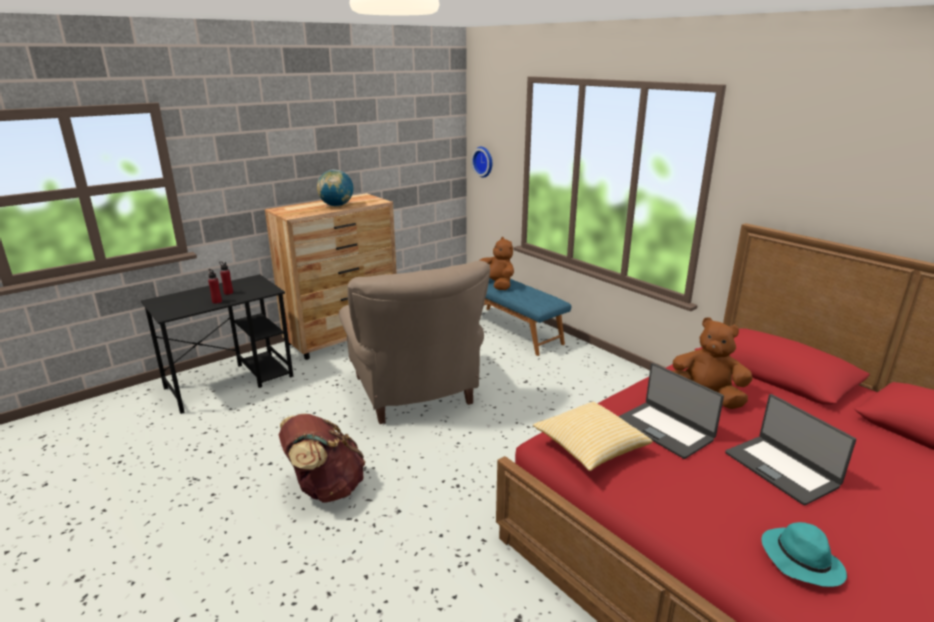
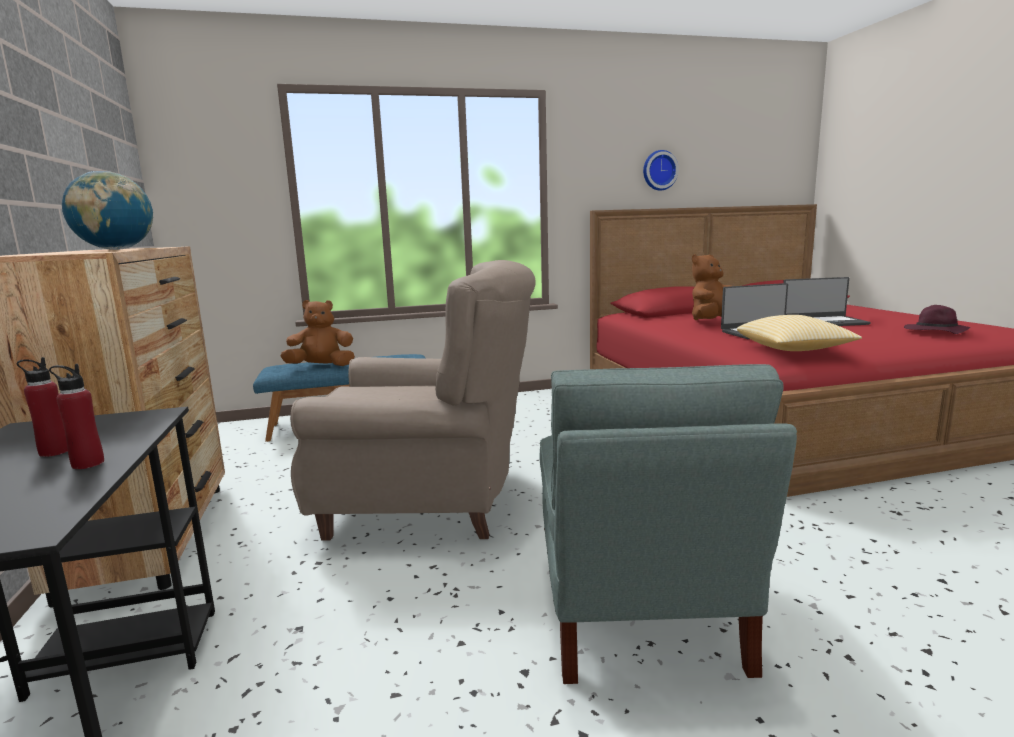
camera: 65 degrees left, 10 degrees down
(325, 488) = (636, 610): brown backpack -> grey armchair
(484, 161) = (199, 214): wall clock -> wall clock (659, 170)
(800, 559) = (934, 332): turquoise hat -> purple hat

